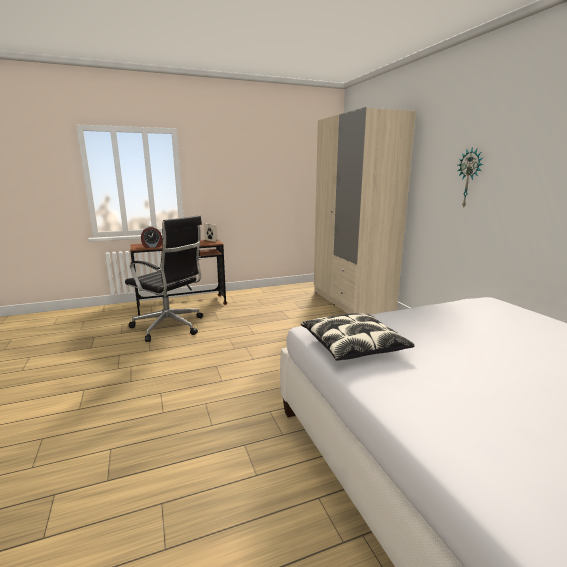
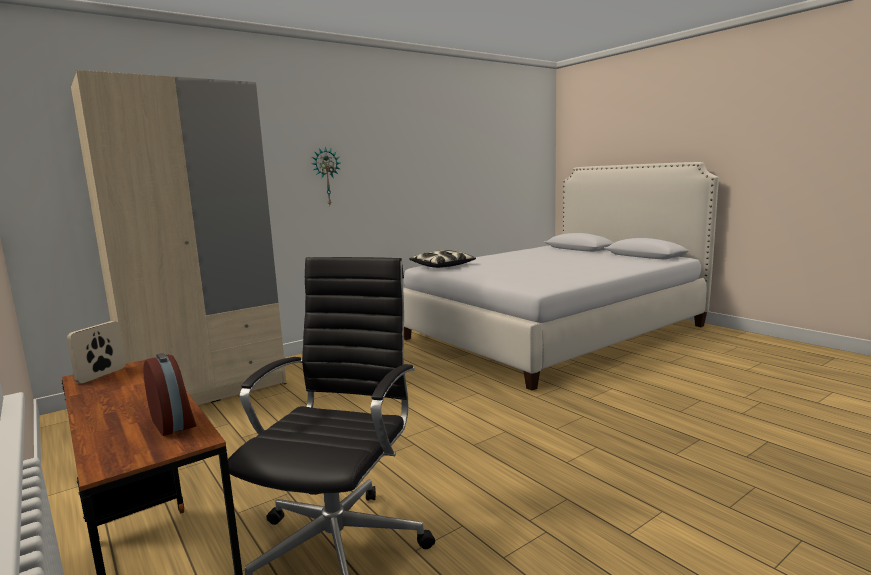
camera: 105 degrees left, 5 degrees down
(353, 346) = (553, 281): pillow -> pillow (442, 266)

